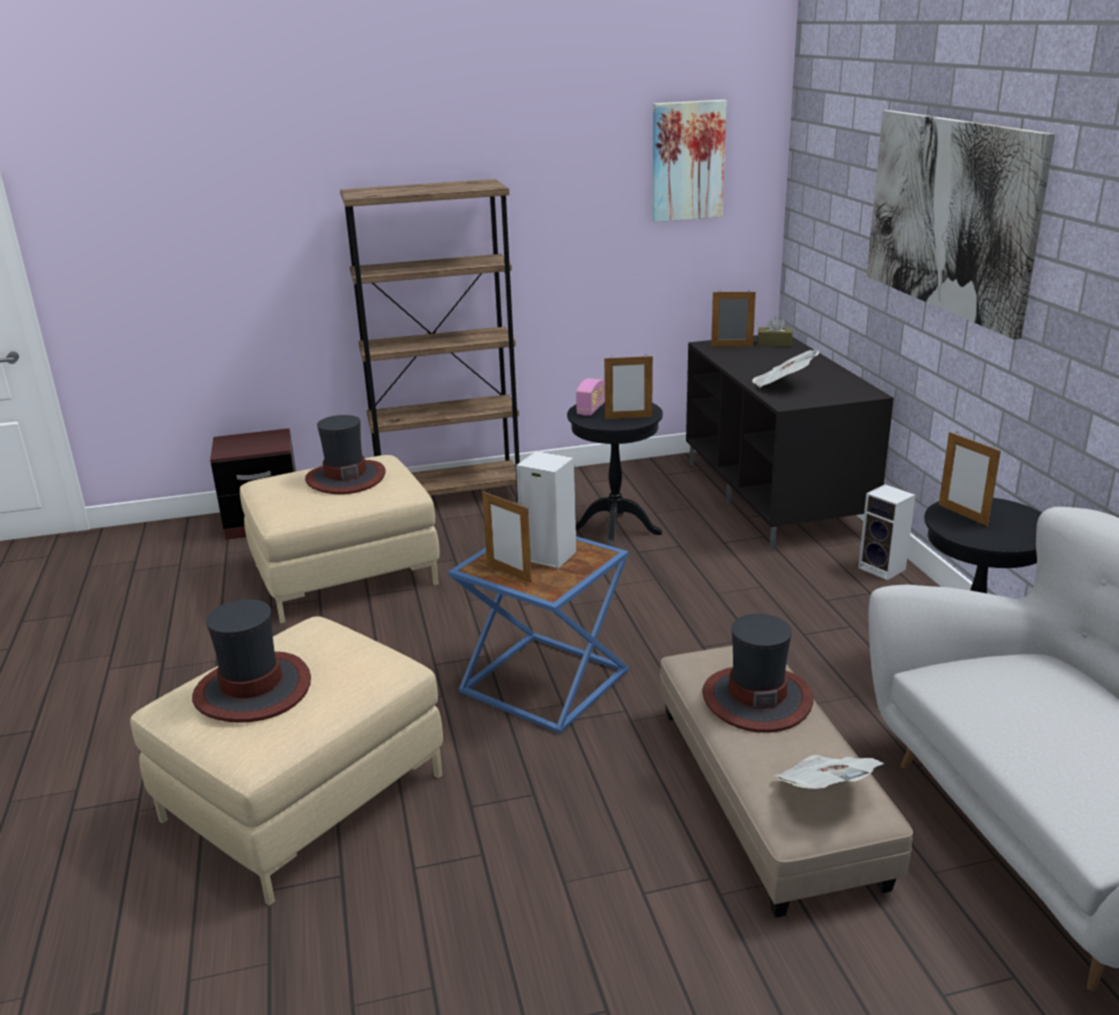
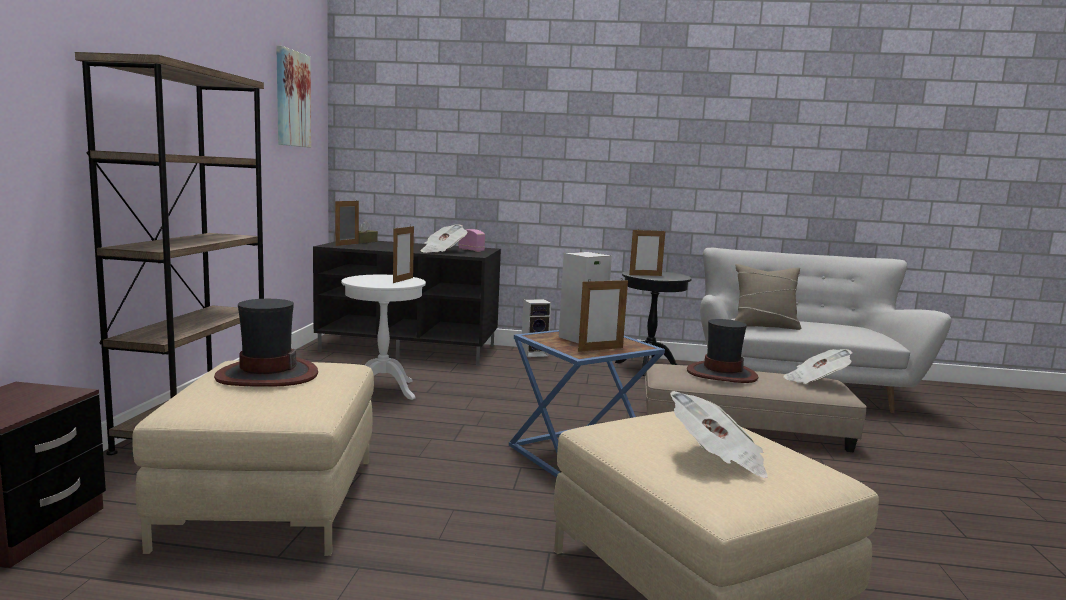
camera: 70 degrees left, 15 degrees down
(253, 689) = (717, 459): hat -> newspaper
(591, 409) = (366, 282): radio -> radio (471, 250)
(615, 531) = (383, 390): black side table -> white side table
(950, 215) = (539, 127): picture -> none
(1001, 687) = (764, 326): none -> beige pillow

